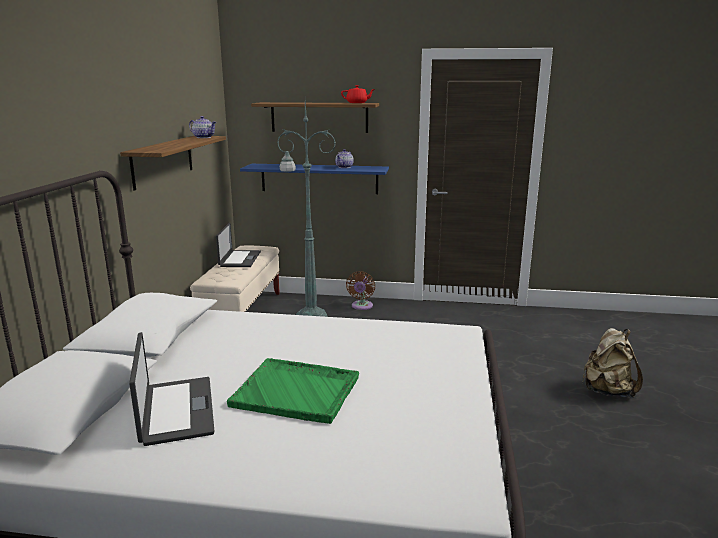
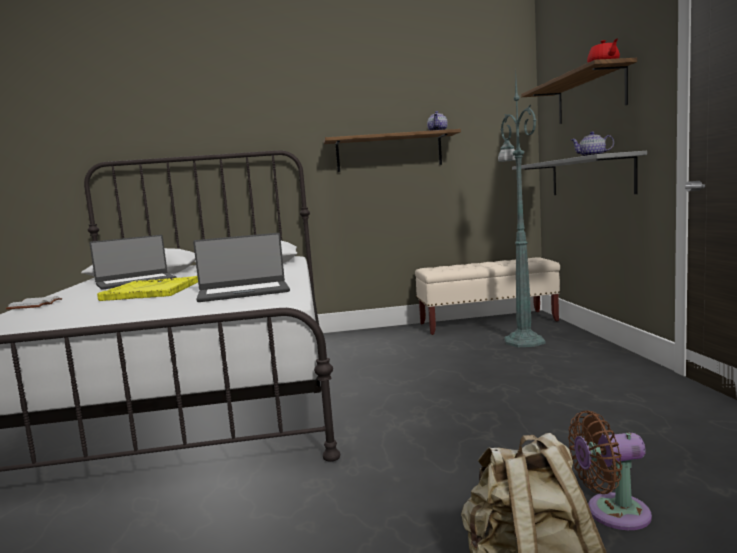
camera: 75 degrees right, 10 degrees down
(239, 259) = (492, 263): laptop -> laptop (243, 292)
(296, 478) = (36, 305): none -> white book
(297, 392) = (151, 291): green tray -> yellow tray
(319, 178) = (590, 176): blue shelf -> grey shelf
(361, 306) = (591, 353): brown fan -> brown fan (611, 513)

